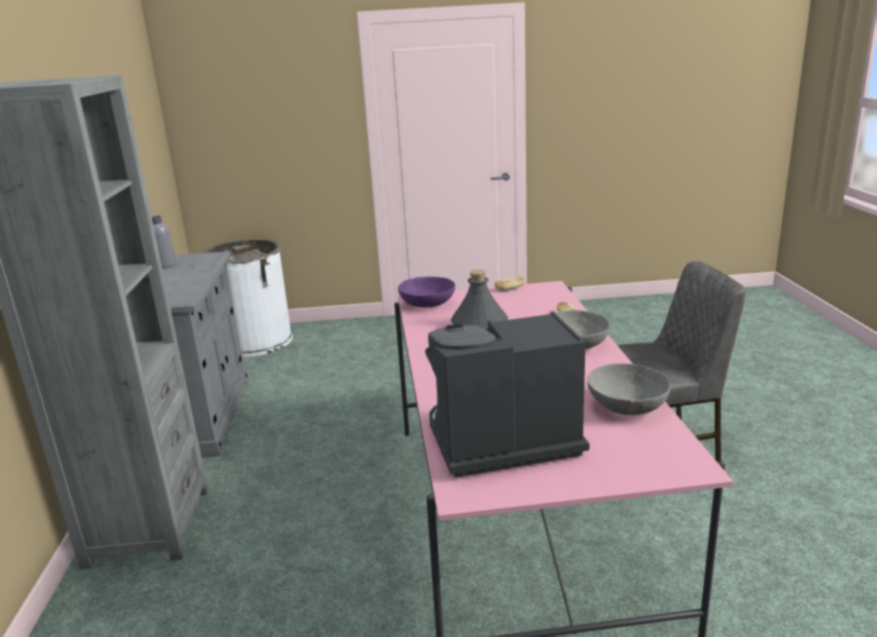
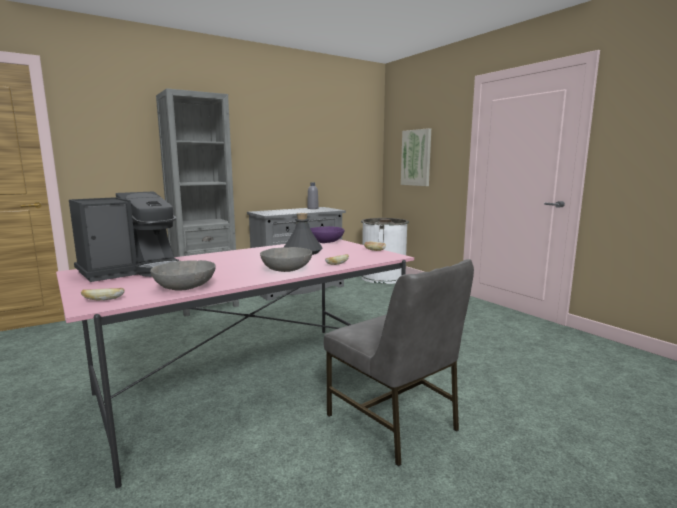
camera: 60 degrees right, 10 degrees down
(257, 136) = (416, 157): none -> picture
(499, 442) = (132, 271): coffee machine -> coffee machine turned 90 degrees clockwise
(662, 459) = (103, 300): none -> bread

